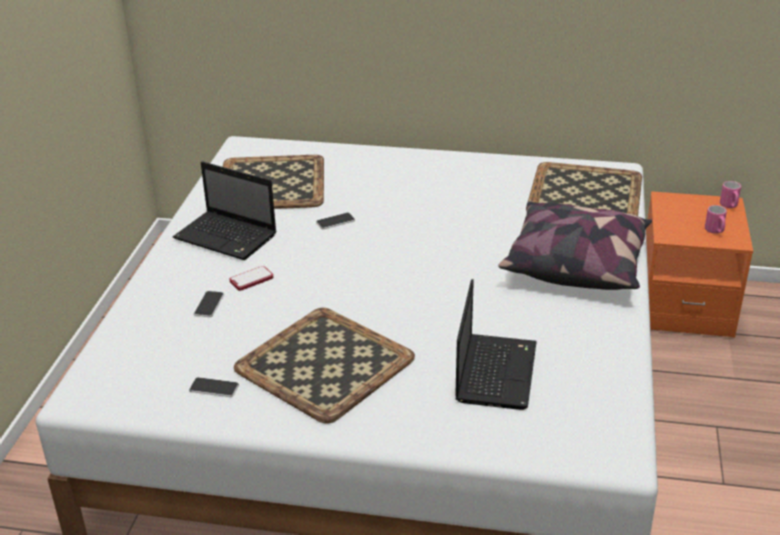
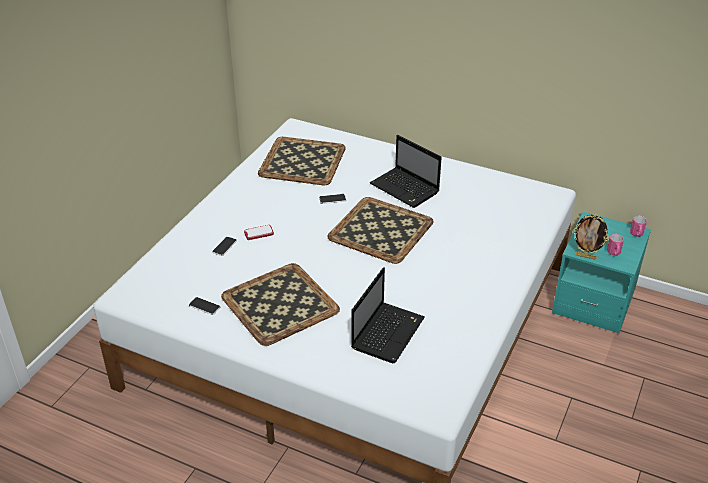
camera: 15 degrees right, 5 degrees up
(227, 237) = (256, 198): laptop -> laptop (406, 189)
(575, 263) = (483, 263): pillow -> none
(586, 195) = (519, 209): tray -> tray (381, 231)
(684, 240) = (586, 256): none -> picture frame
(684, 305) = (594, 301): orange nightstand -> turquoise nightstand

